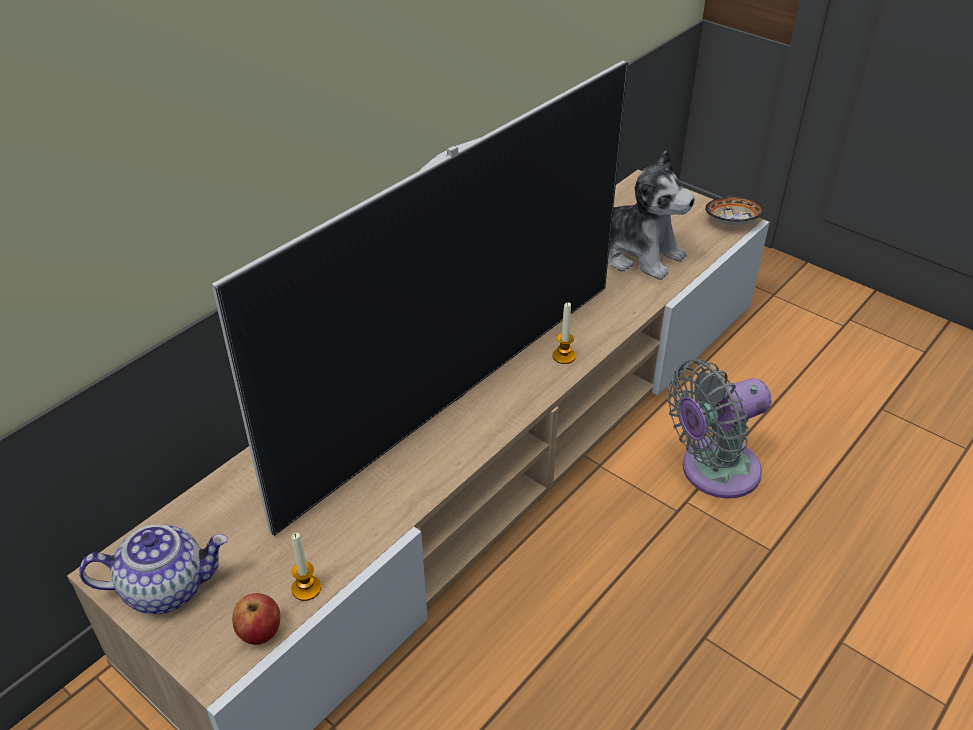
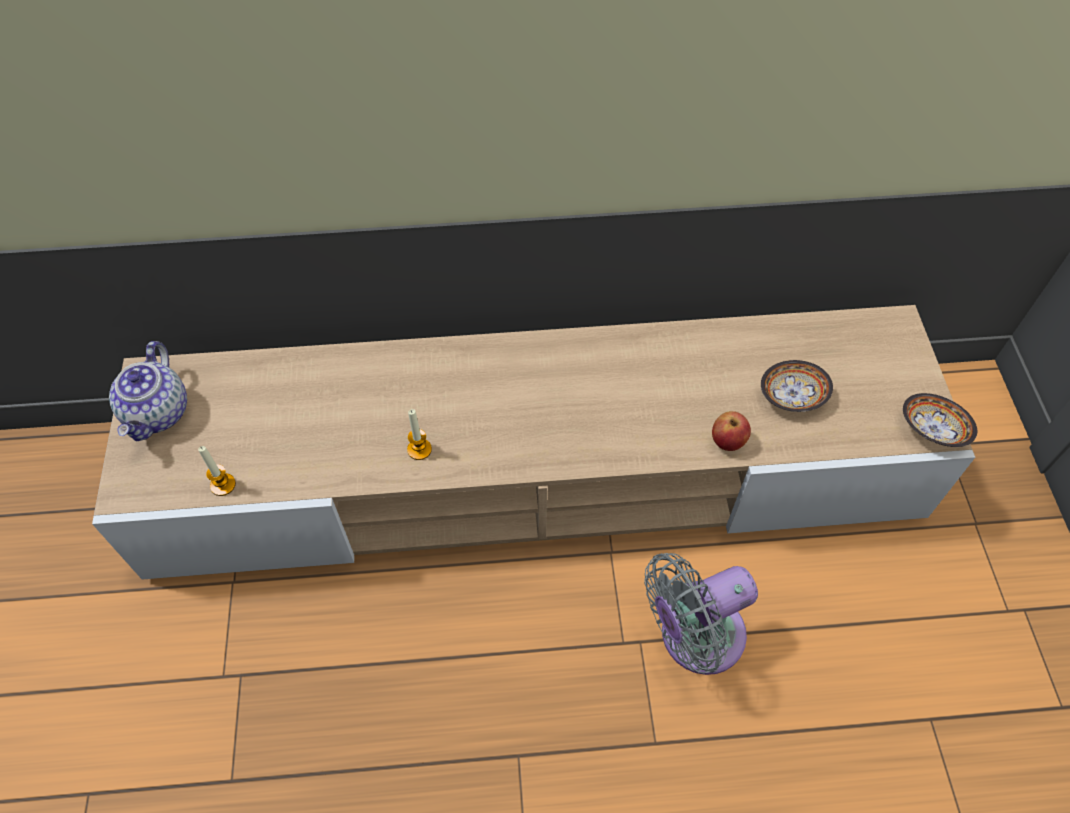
camera: 45 degrees right, 15 degrees up
(167, 587) = (158, 413): teapot -> teapot turned 60 degrees clockwise
(260, 632) = (168, 492): apple -> apple (728, 441)
(456, 395) = (481, 416): television -> none
(564, 356) = (600, 447): candle -> candle (419, 449)
(638, 254) = (792, 396): plush toy -> bowl
(713, 471) = (694, 637): grey fan -> grey fan turned 45 degrees counterclockwise

